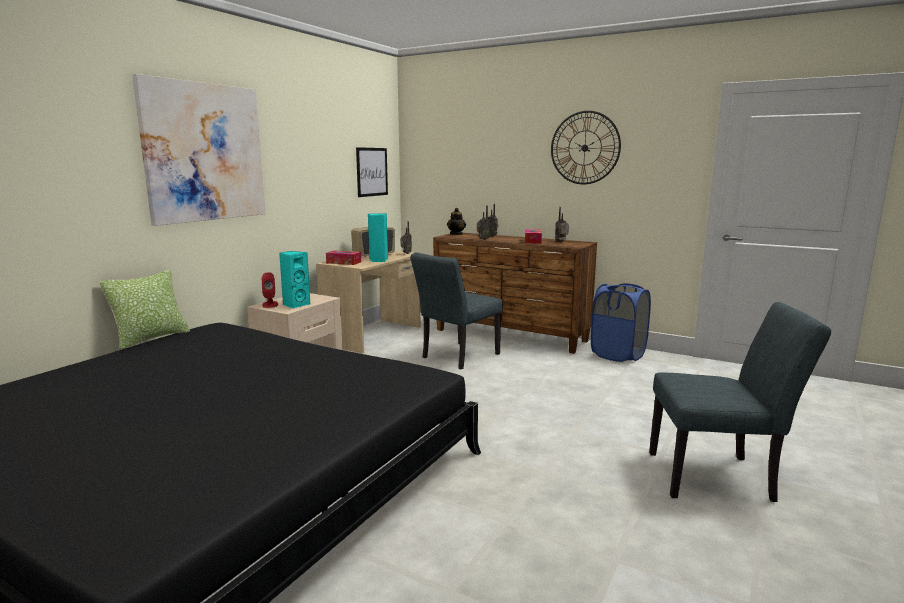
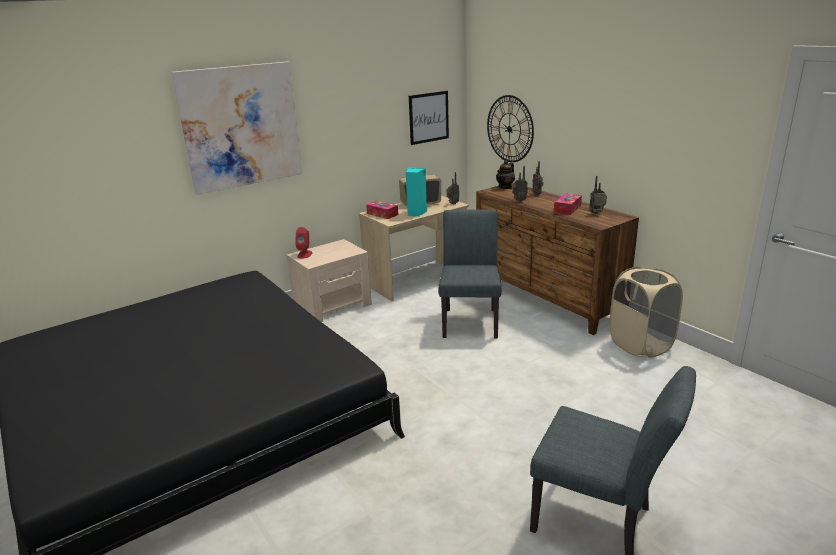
camera: 25 degrees right, 10 degrees up
(151, 338) = (195, 284): pillow -> none
(295, 305) = (324, 257): turquoise speaker -> none
(456, 357) = (470, 320): grey chair -> grey chair turned 120 degrees clockwise
(584, 148) = (634, 109): wall clock -> wall clock (509, 129)
(618, 354) = (640, 345): blue laundry basket -> beige laundry basket

